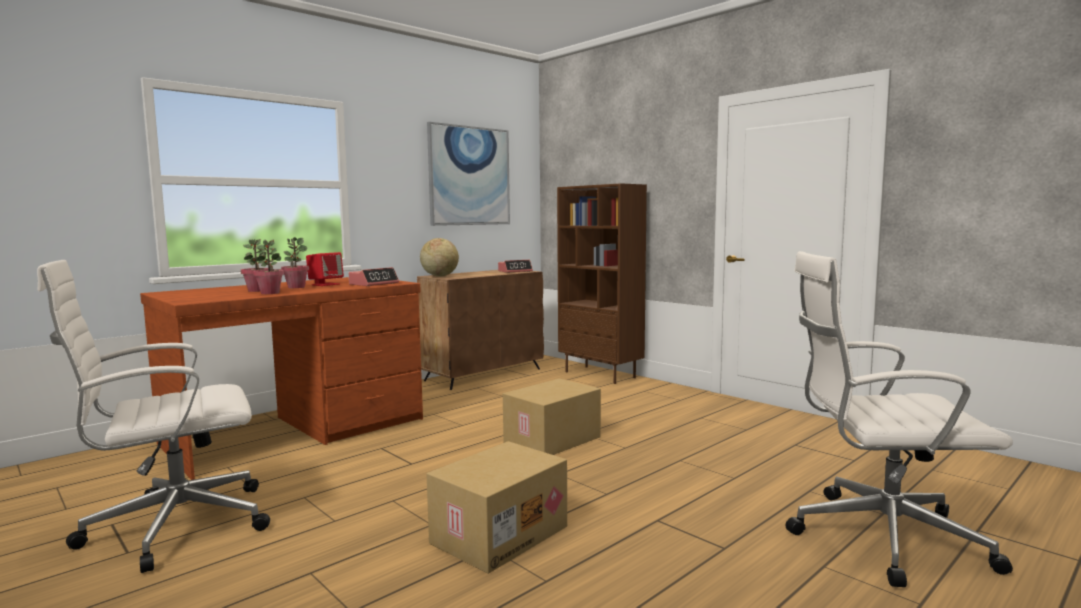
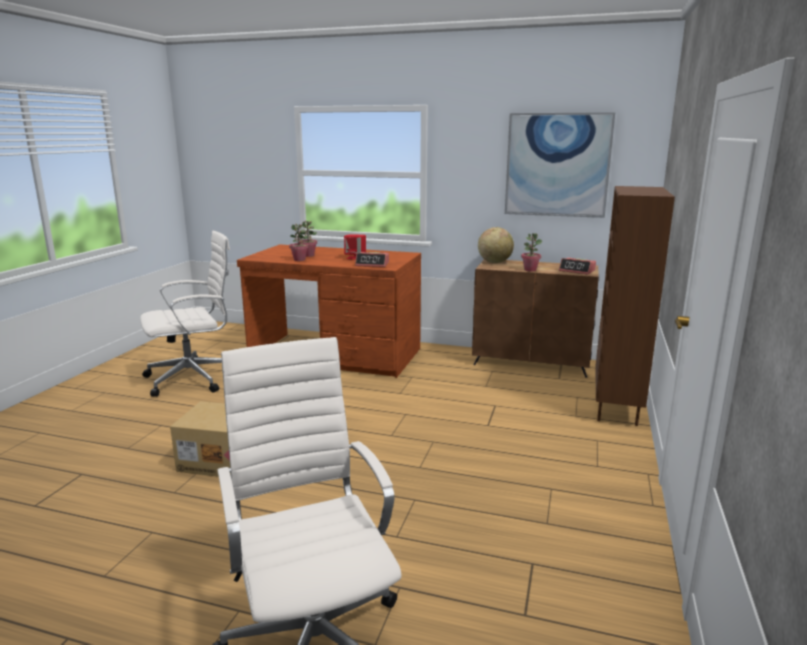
camera: 60 degrees right, 10 degrees up
(172, 526) = (194, 378): white office chair -> white office chair turned 120 degrees clockwise
(296, 287) = (333, 257): potted plant -> potted plant (530, 270)
(553, 440) = (403, 433): cardboard box -> none

